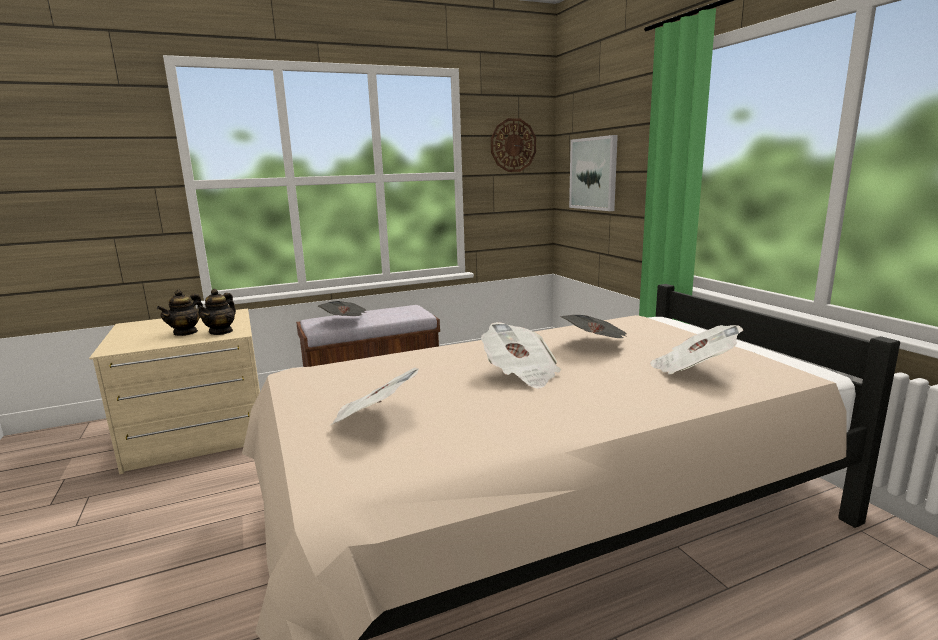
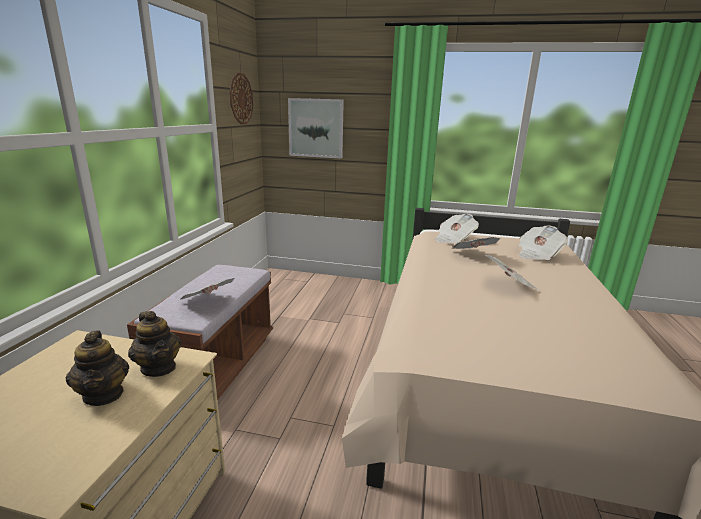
camera: 55 degrees left, 5 degrees up
(375, 418) = (561, 349): newspaper -> newspaper (453, 239)

